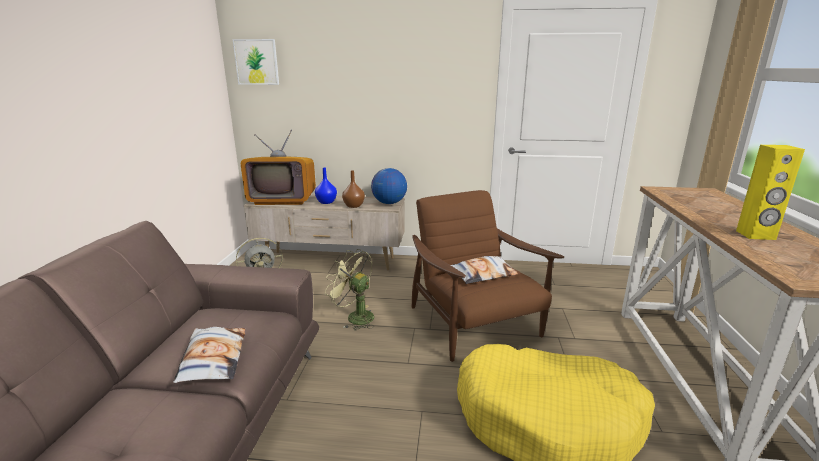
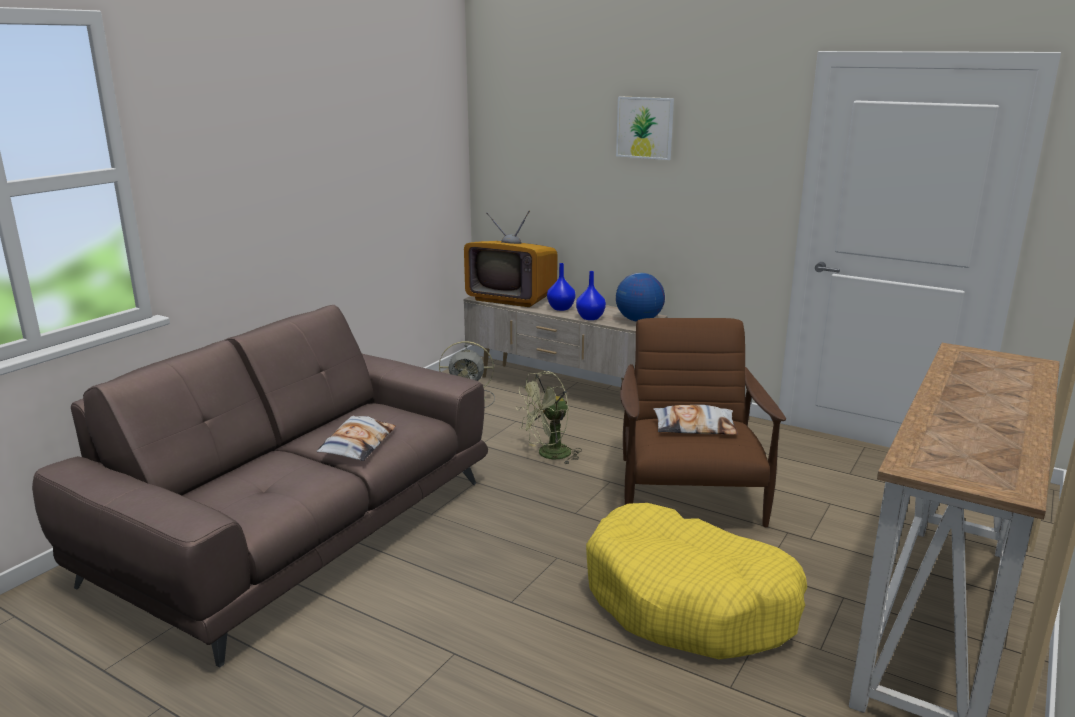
camera: 25 degrees right, 0 degrees up
(256, 62) = (503, 122): picture -> picture (645, 127)
(353, 206) = (590, 317): brown vase -> blue vase
(355, 317) = (548, 455): green fan -> green fan turned 90 degrees counterclockwise
(755, 235) = (965, 421): yellow speaker -> none

